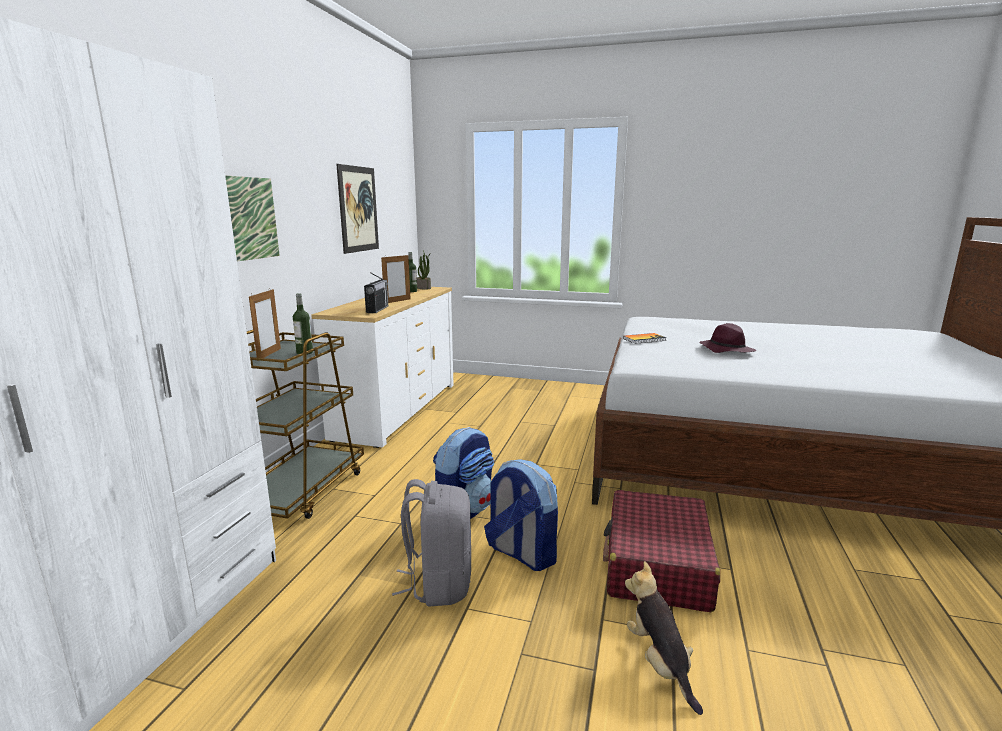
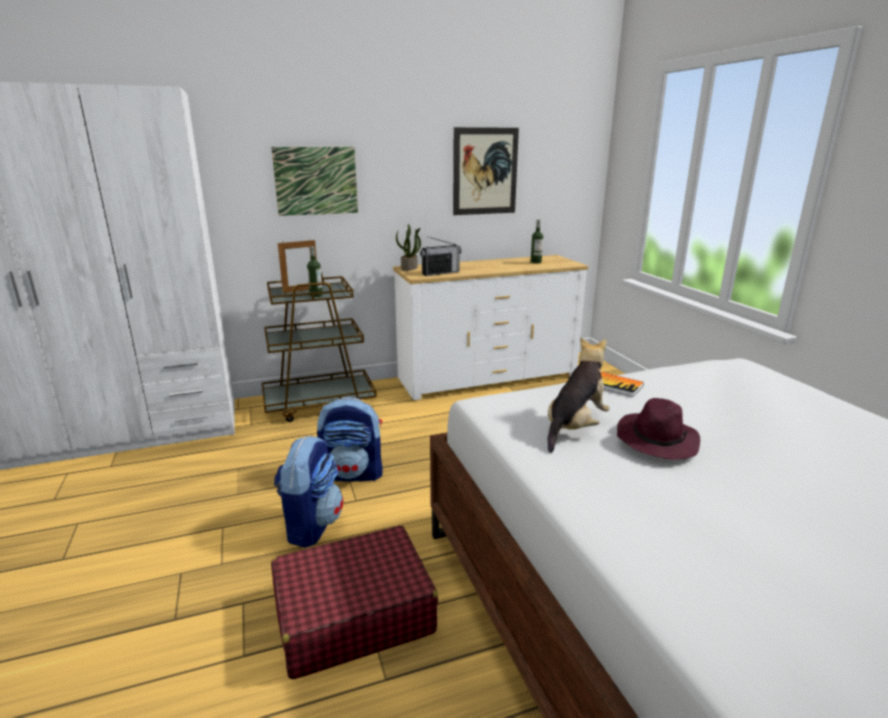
camera: 55 degrees right, 5 degrees up
(397, 301) = (484, 269): picture frame -> none
(424, 288) = (560, 261): potted plant -> potted plant (409, 268)
(439, 583) = (245, 503): grey backpack -> none
(659, 663) = (196, 658): plush toy -> plush toy (575, 427)

